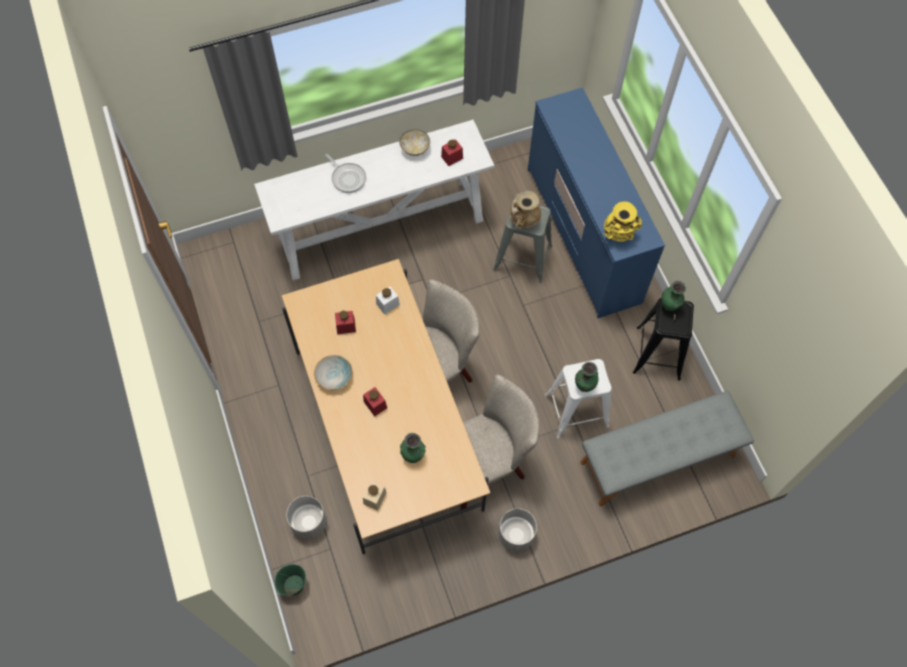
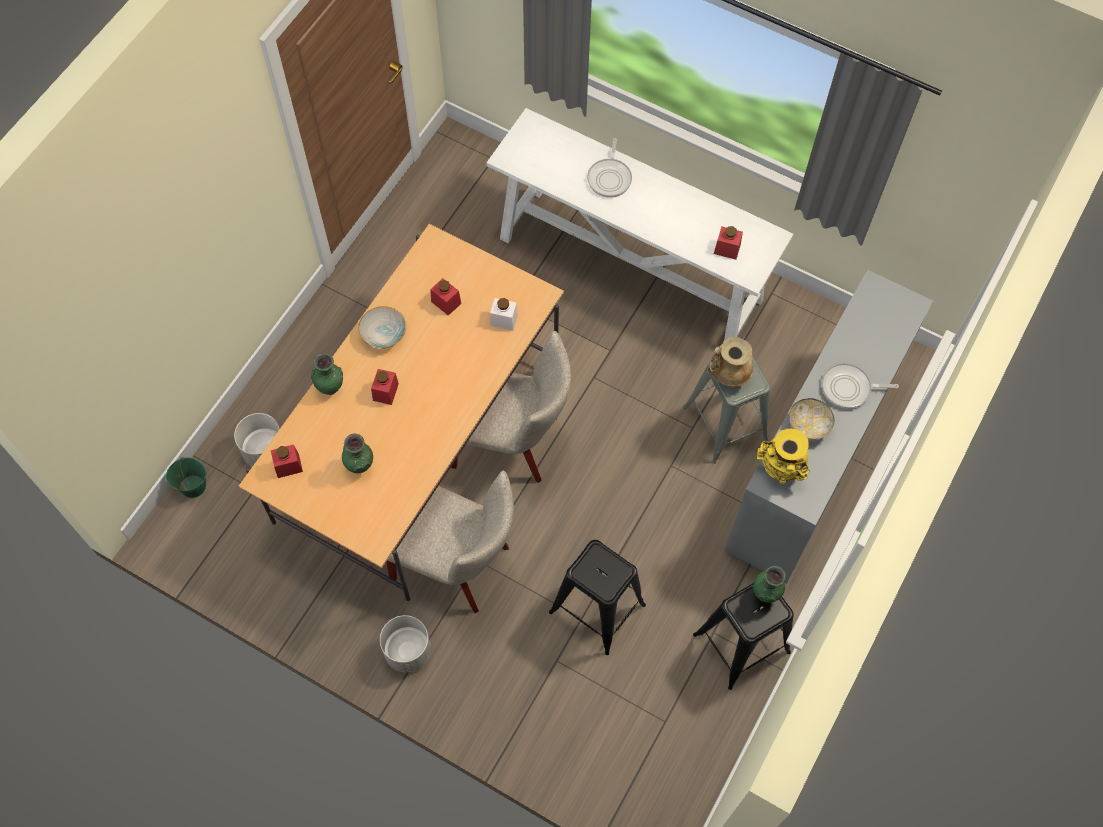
camera: 50 degrees right, 0 degrees up
(375, 498) = (288, 466): beige jar -> red jar
(414, 149) = (703, 209): bowl -> bowl (808, 425)
(576, 410) = (597, 608): white stool -> black stool
(583, 235) = (810, 462): blue dresser -> grey dresser
(584, 386) = (589, 575): green vase -> green vase (331, 388)
(599, 166) = (849, 388): none -> frying pan
(658, 460) = (613, 734): grey bench -> none

